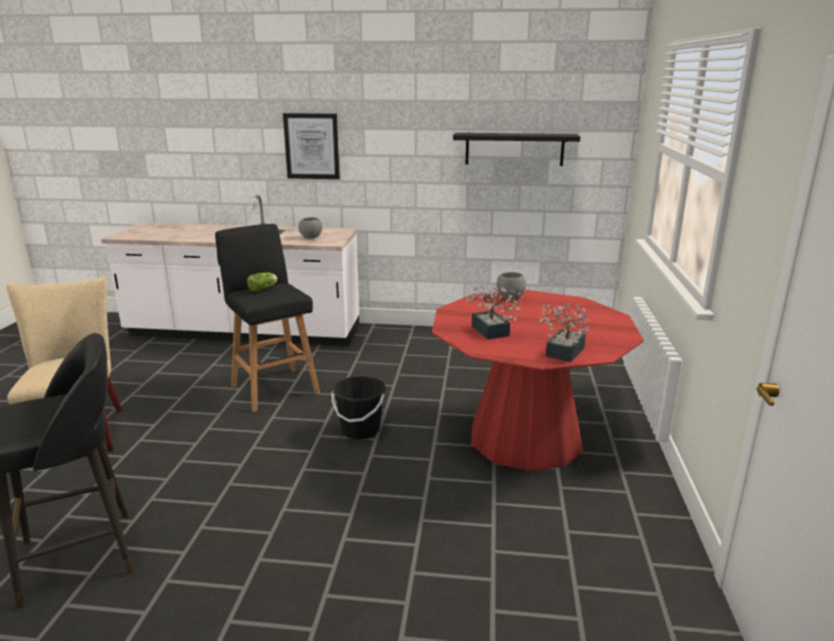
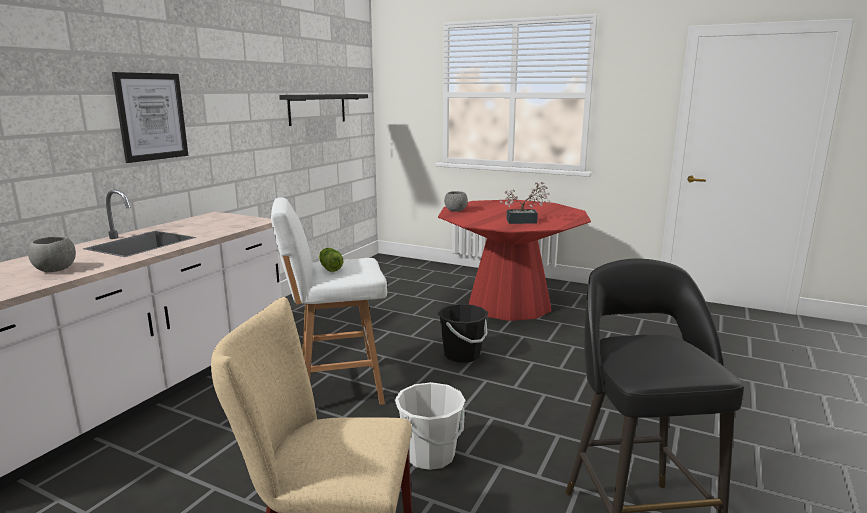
camera: 70 degrees left, 5 degrees down
(180, 445) = (430, 455): none -> white bucket
(274, 388) = (336, 388): black stool -> white stool
(311, 237) = (219, 225): grey bowl -> grey bowl (55, 269)
(562, 353) = (569, 215): potted plant -> none

